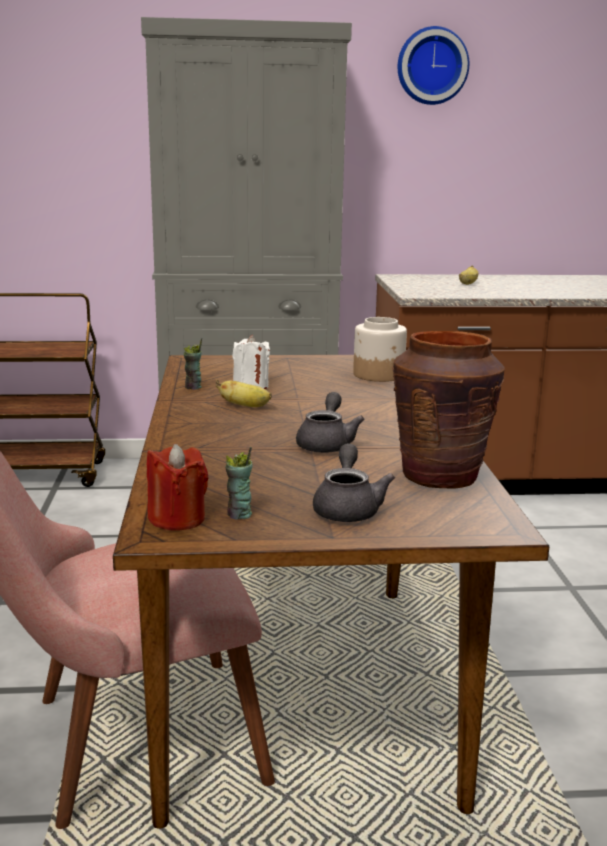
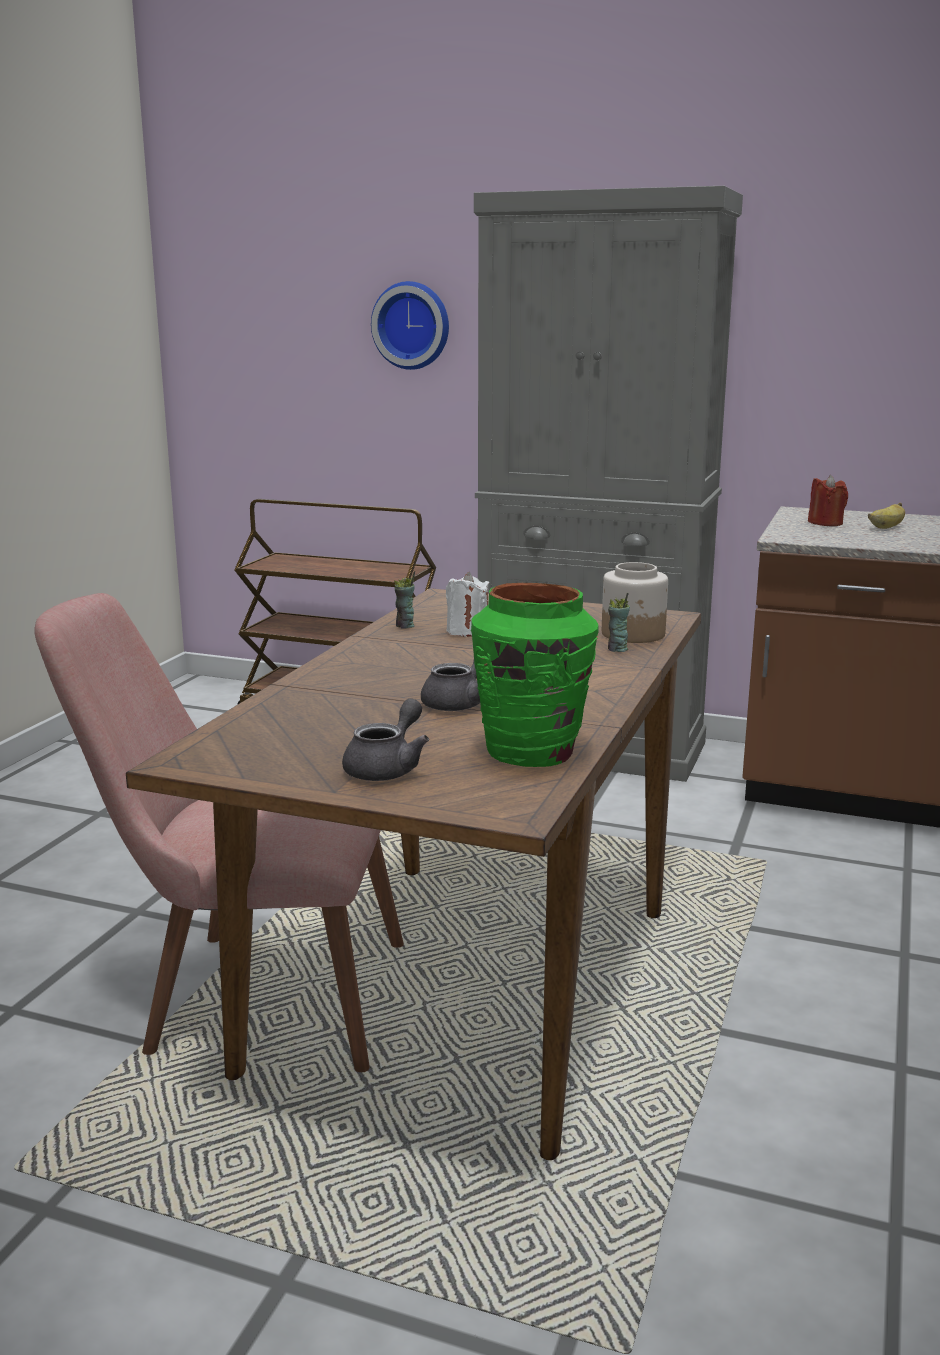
camera: 25 degrees right, 0 degrees up
(177, 519) = (216, 751): red candle -> red candle (825, 523)
(239, 515) = (276, 757): cup -> cup (617, 649)
(246, 406) = (431, 652): banana -> none
(431, 66) = (873, 230): wall clock -> wall clock (412, 325)
(440, 477) = (531, 753): brown vase -> green vase

